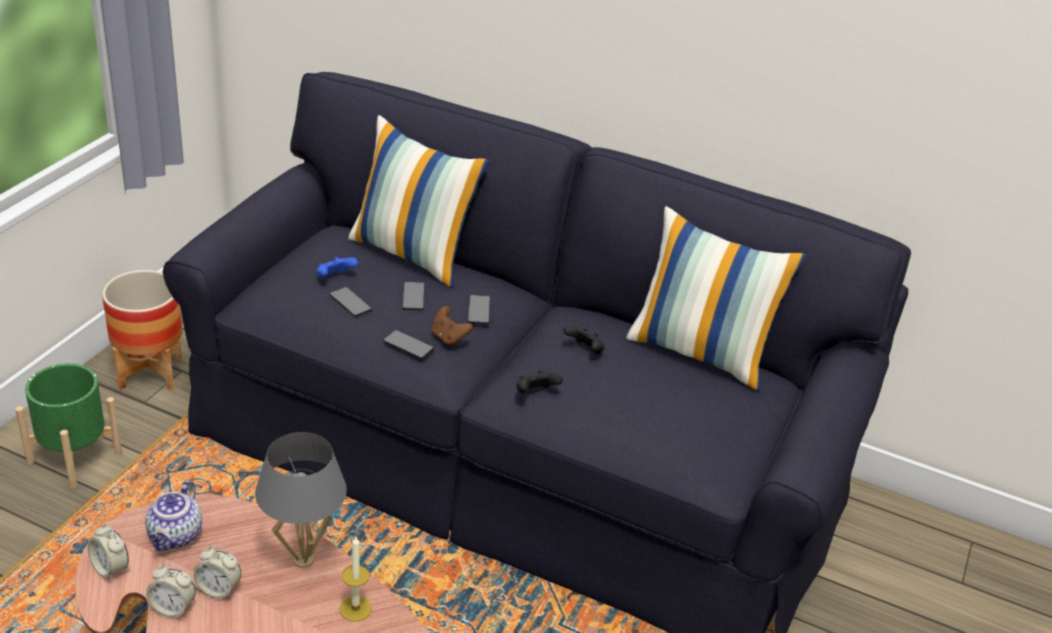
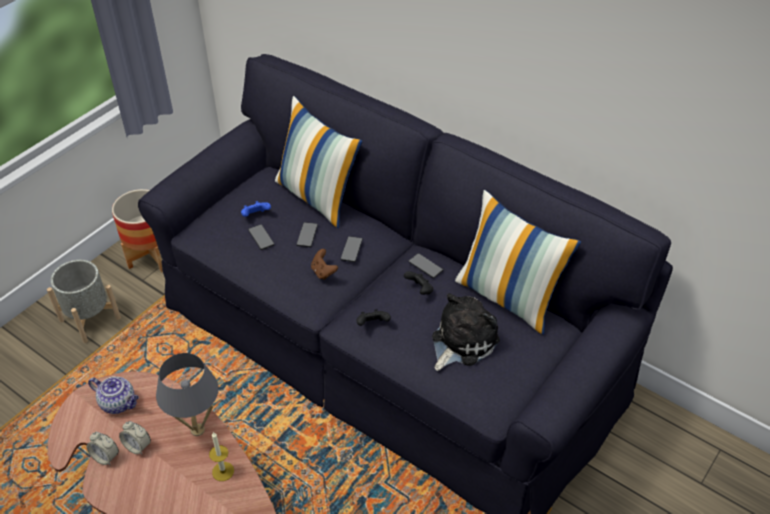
camera: 15 degrees right, 10 degrees up
(74, 457) = (89, 319): green planter -> grey planter
(110, 568) = (73, 423): alarm clock -> none
(175, 536) = (119, 403): teapot -> teapot turned 90 degrees counterclockwise
(408, 345) = (292, 276): phone -> phone (425, 266)
(659, 405) = (461, 341): none -> plush toy

